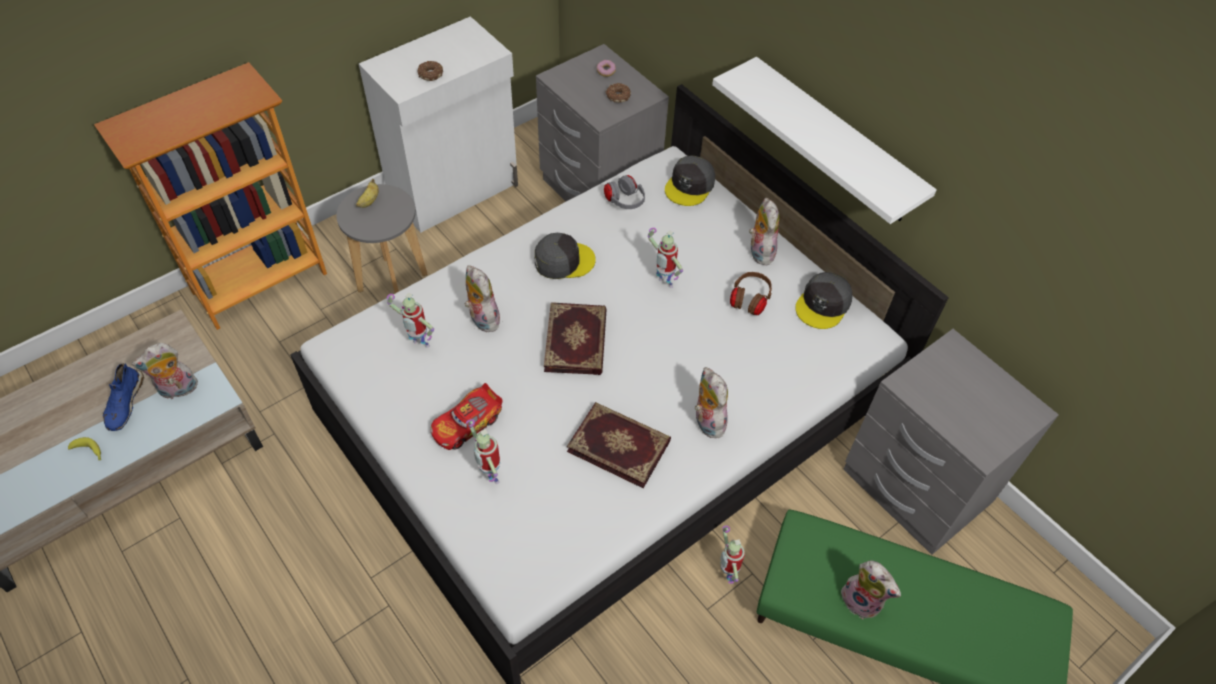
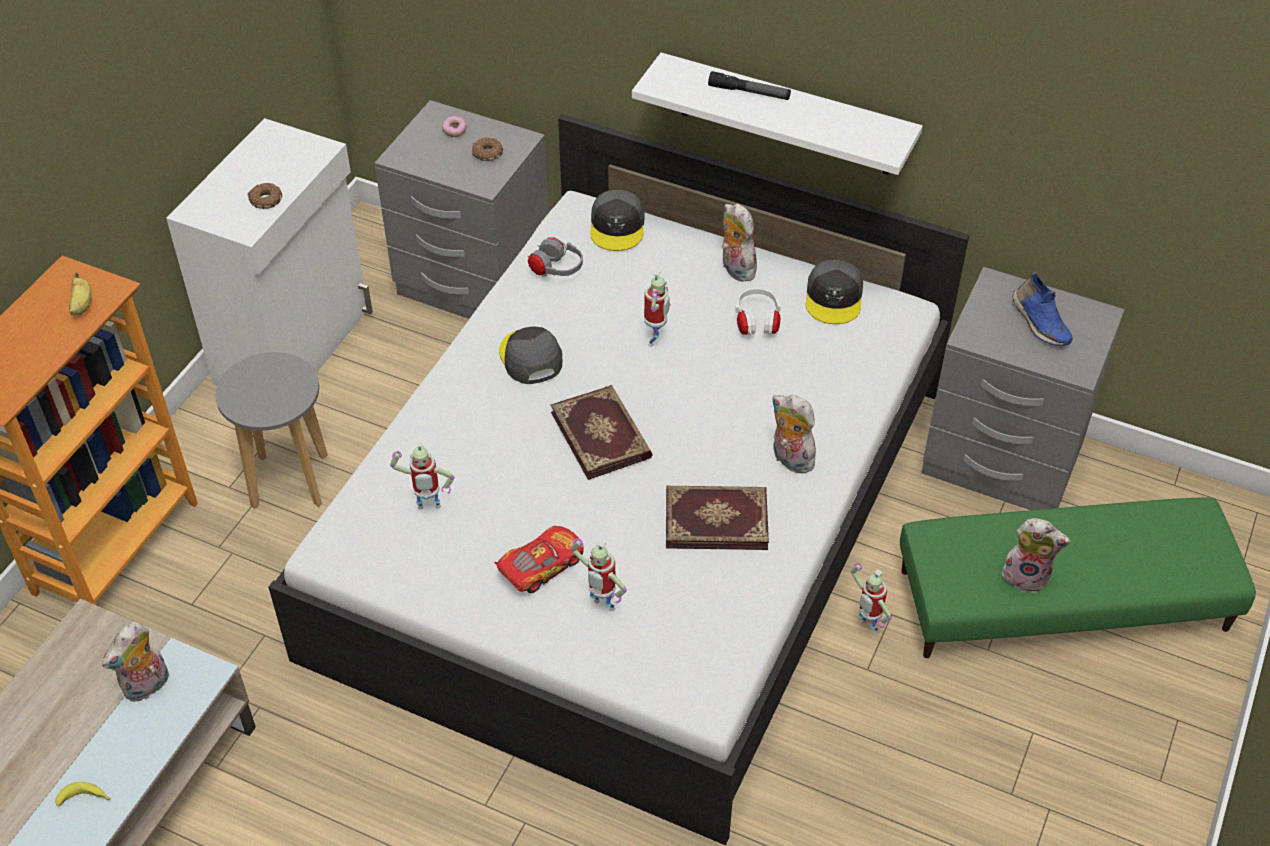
camera: 25 degrees left, 5 degrees down
(124, 403) = (89, 728): blue shoe -> blue shoe (1039, 323)
(369, 201) = (251, 380): banana -> banana (82, 305)
(467, 424) = (540, 566): toy car -> toy car turned 150 degrees counterclockwise
(482, 319) = (480, 454): plush toy -> none
(563, 260) = (530, 357): grey cap -> grey cap turned 75 degrees counterclockwise
(663, 284) = (656, 340): toy robot -> toy robot turned 90 degrees counterclockwise
(749, 301) = (757, 323): brown headphones -> white headphones
(806, 111) = (749, 92): none -> flashlight

